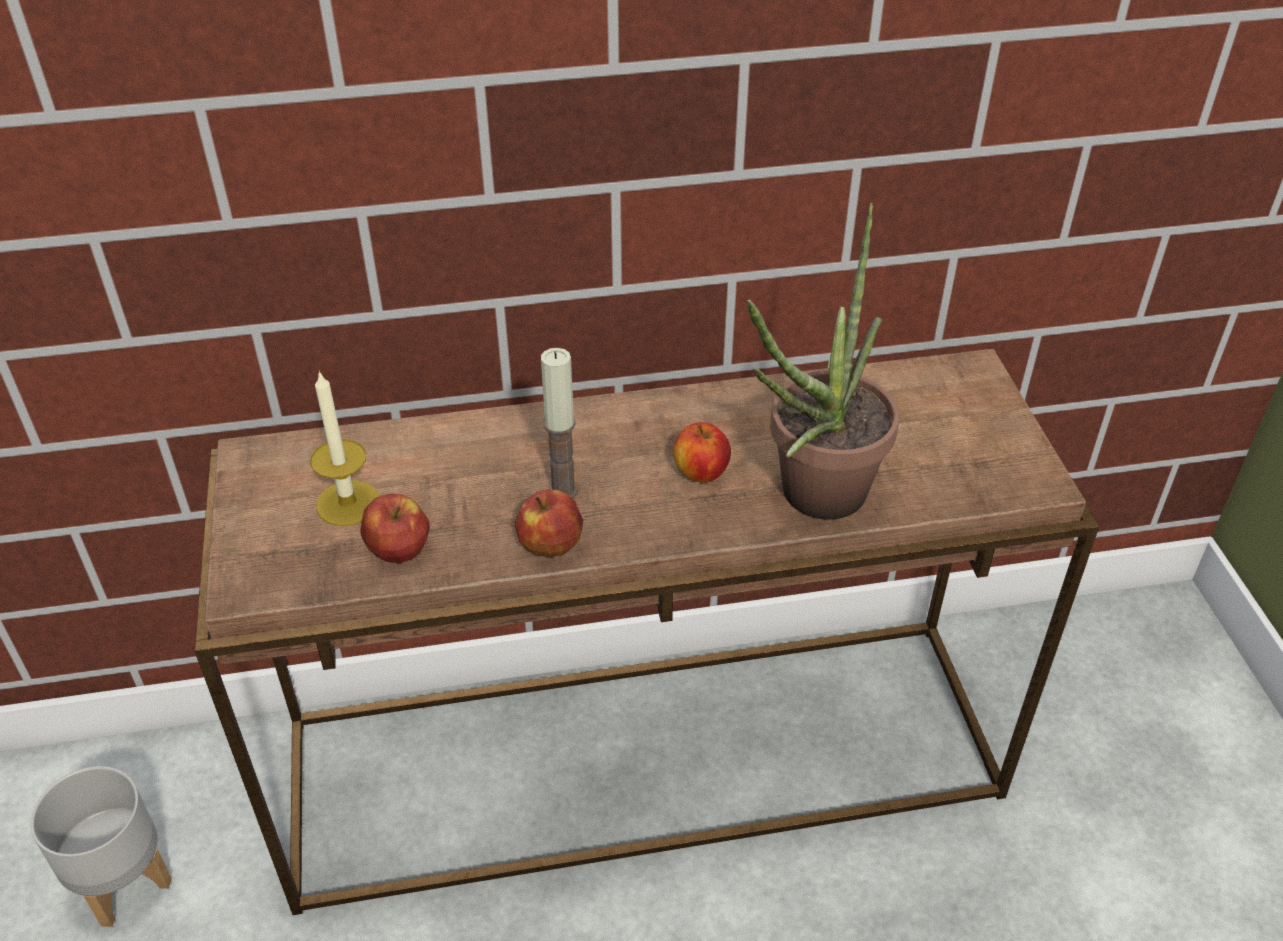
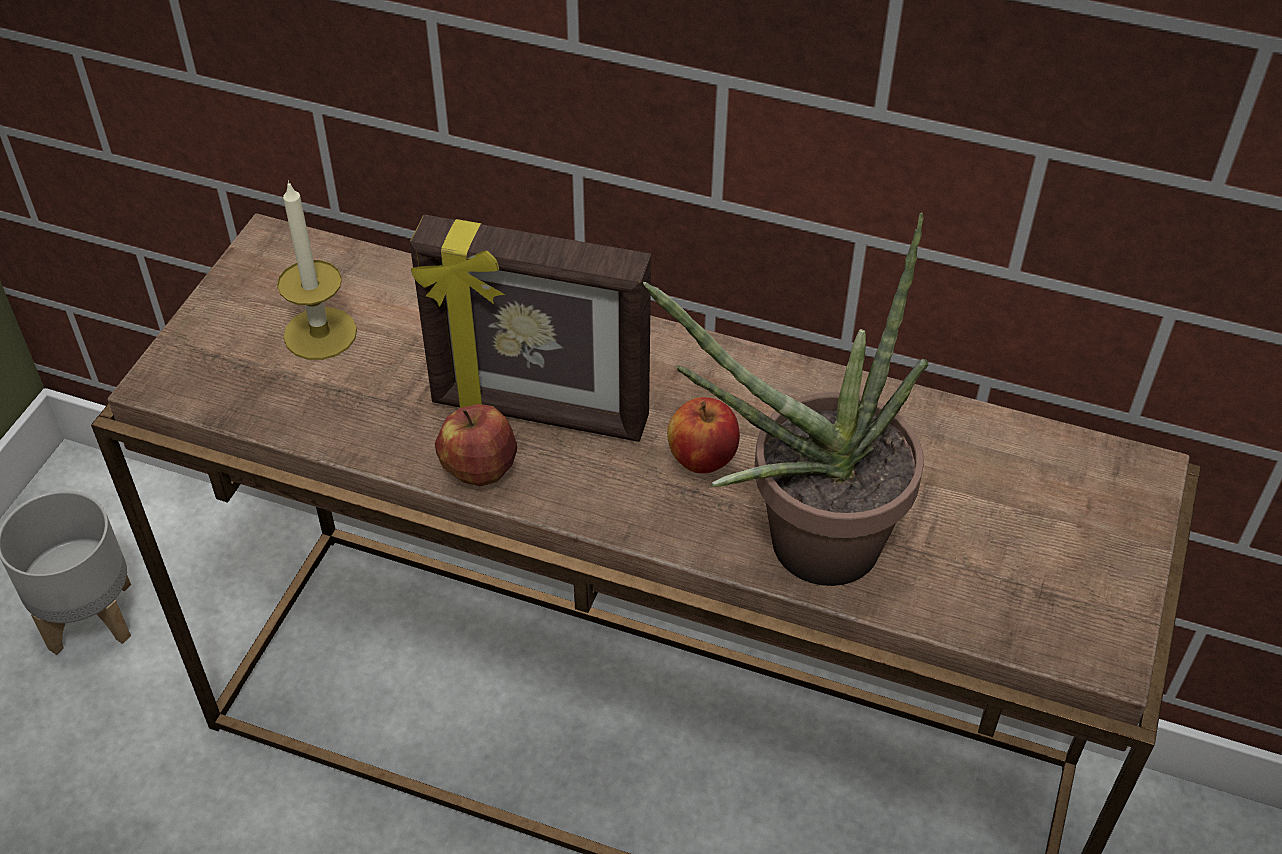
camera: 30 degrees right, 5 degrees up
(398, 549) = (330, 404): apple -> none
(563, 490) = (539, 413): candle -> picture frame

